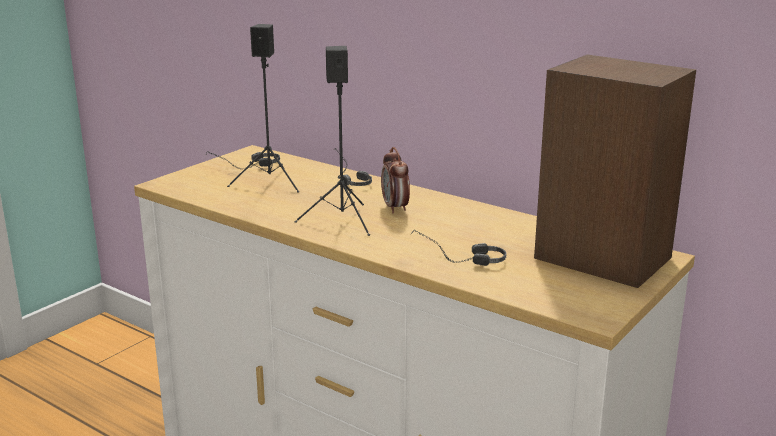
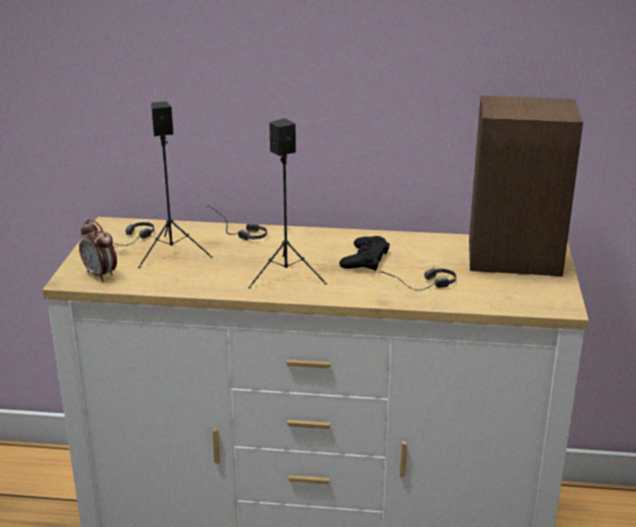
camera: 30 degrees left, 5 degrees up
(395, 208) = (314, 252): alarm clock -> alarm clock (100, 275)
(436, 224) = (365, 259): none -> black game controller

